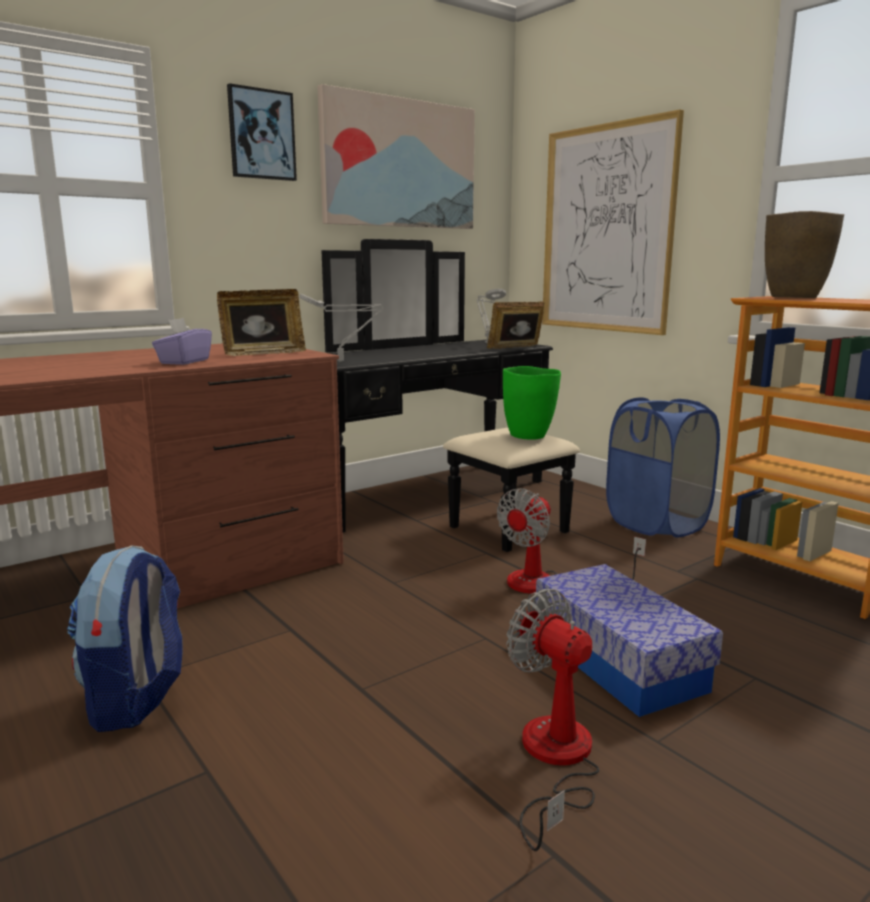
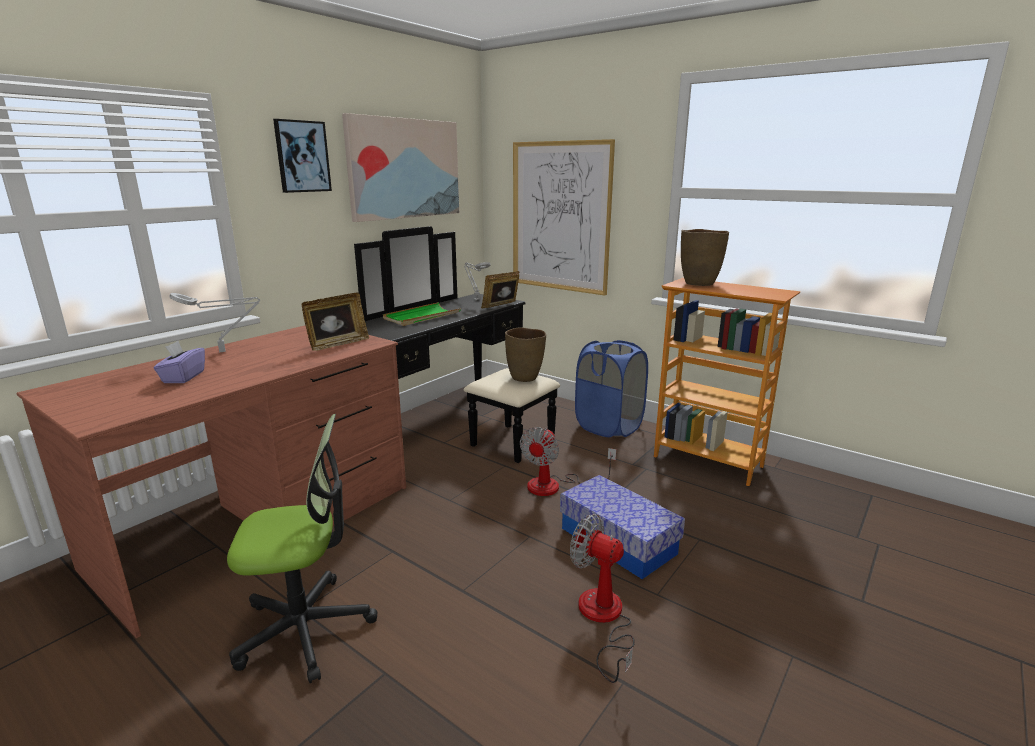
camera: 15 degrees left, 5 degrees up
(137, 700) = (305, 628): backpack -> office chair
(184, 362) = (285, 362): purple tissue box -> purple tissue box (183, 377)
(343, 361) = (384, 333): grey table lamp -> grey table lamp (225, 351)
(403, 352) = (421, 317): none -> green tray
(529, 436) = (525, 378): green vase -> brown vase

